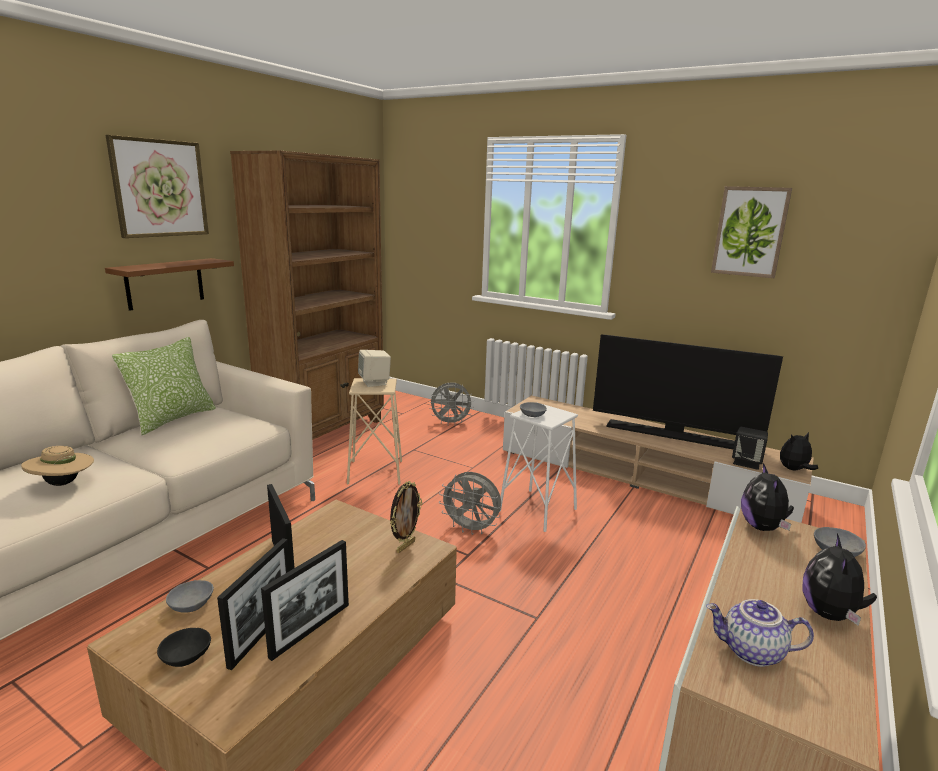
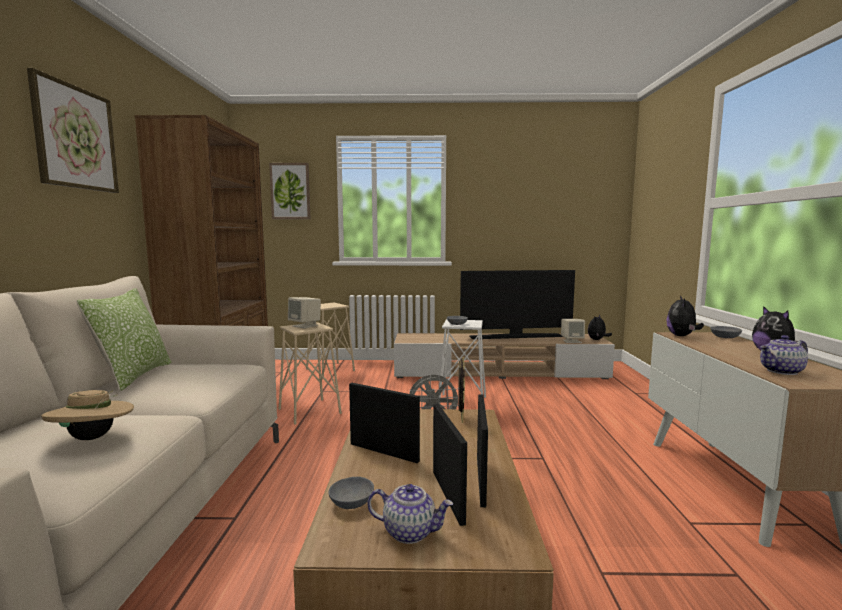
camera: 30 degrees left, 10 degrees down
(165, 283) = (80, 240): brown shelf -> none
(187, 655) = (410, 532): black bowl -> teapot
(450, 423) = (330, 370): grey fan -> beige stool
(747, 463) = (572, 341): black speaker -> beige speaker
(750, 232) = (534, 197): picture -> picture (290, 191)
(763, 527) = (682, 336): plush toy -> plush toy turned 45 degrees clockwise

